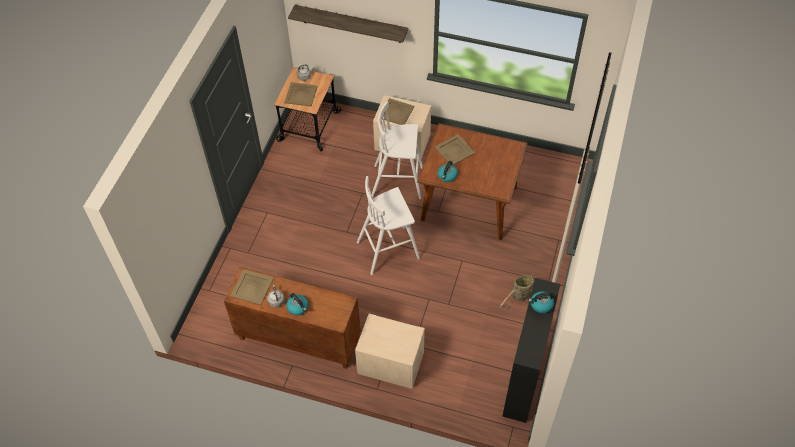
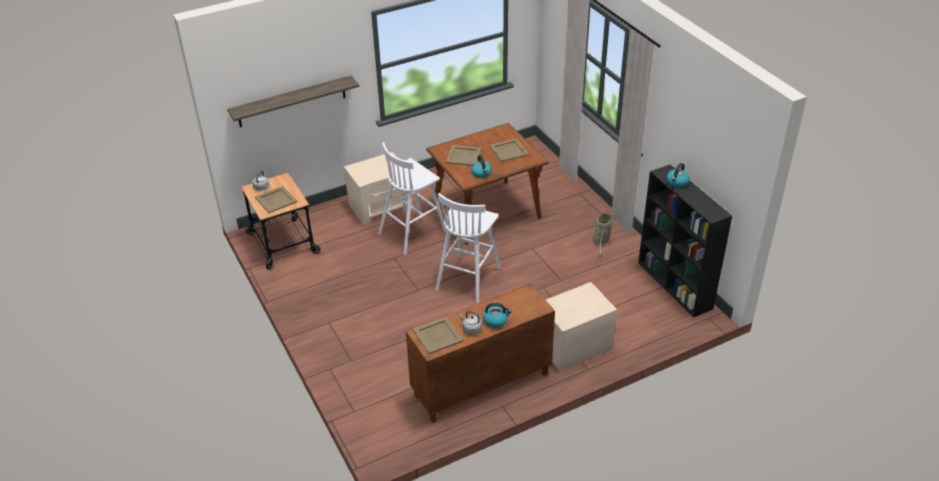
camera: 45 degrees left, 15 degrees down
(396, 112) = (370, 170): beige tray -> beige tray (508, 150)

